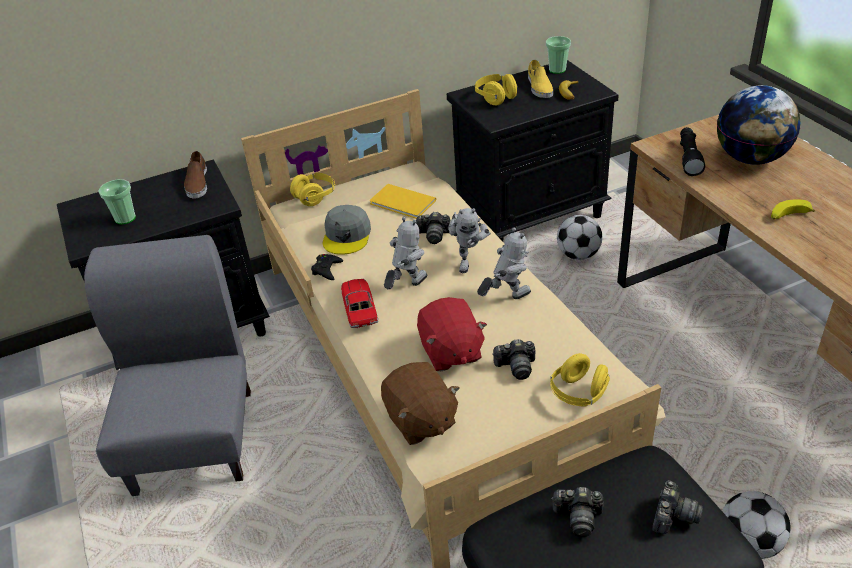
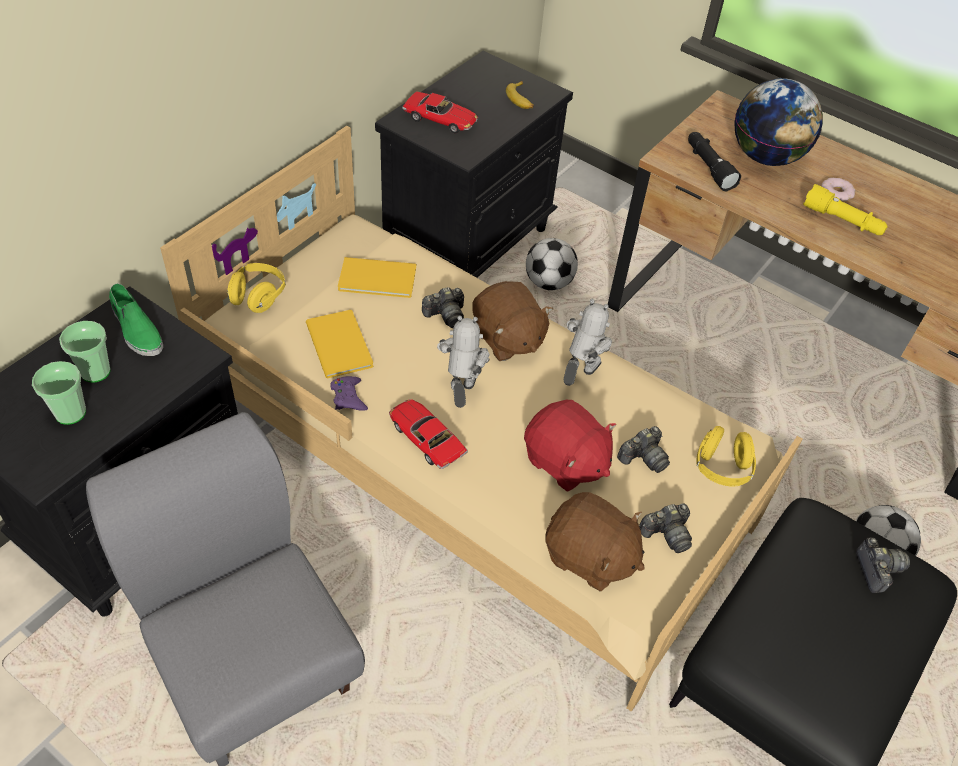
camera: 35 degrees left, 10 degrees up
(197, 183) = (136, 329): brown shoe -> green shoe
(327, 269) = (348, 397): black game controller -> purple game controller
(347, 235) = (341, 343): grey cap -> yellow book
(469, 260) = (507, 339): toy robot -> brown plush toy
(495, 98) = (440, 120): yellow headphones -> toy car
(539, 87) = (480, 95): yellow shoe -> none
(557, 70) = (484, 68): cup -> cup (95, 371)
(578, 517) = (802, 605): camera -> camera (666, 534)
(788, 216) = (842, 221): banana -> yellow flashlight
(801, 195) = (836, 192): none -> donut

